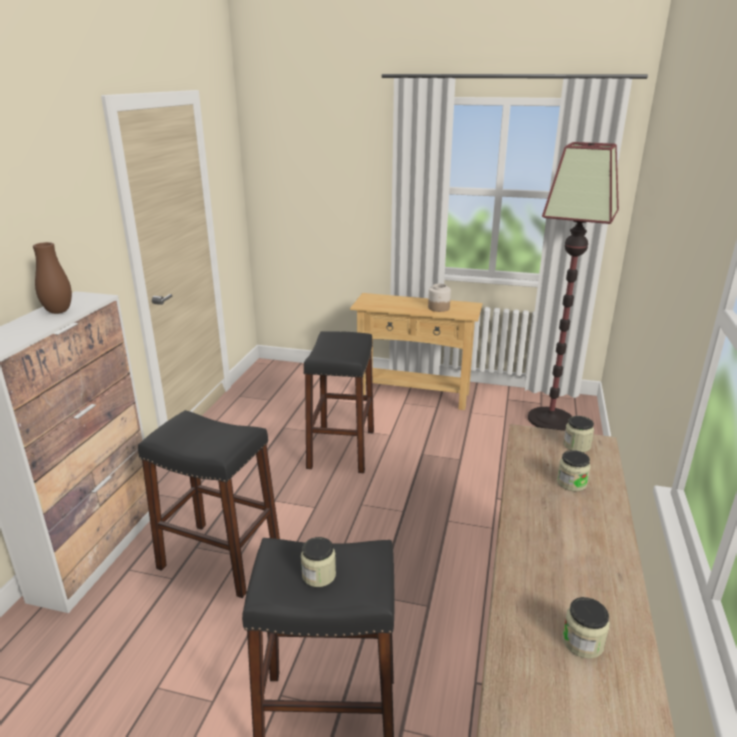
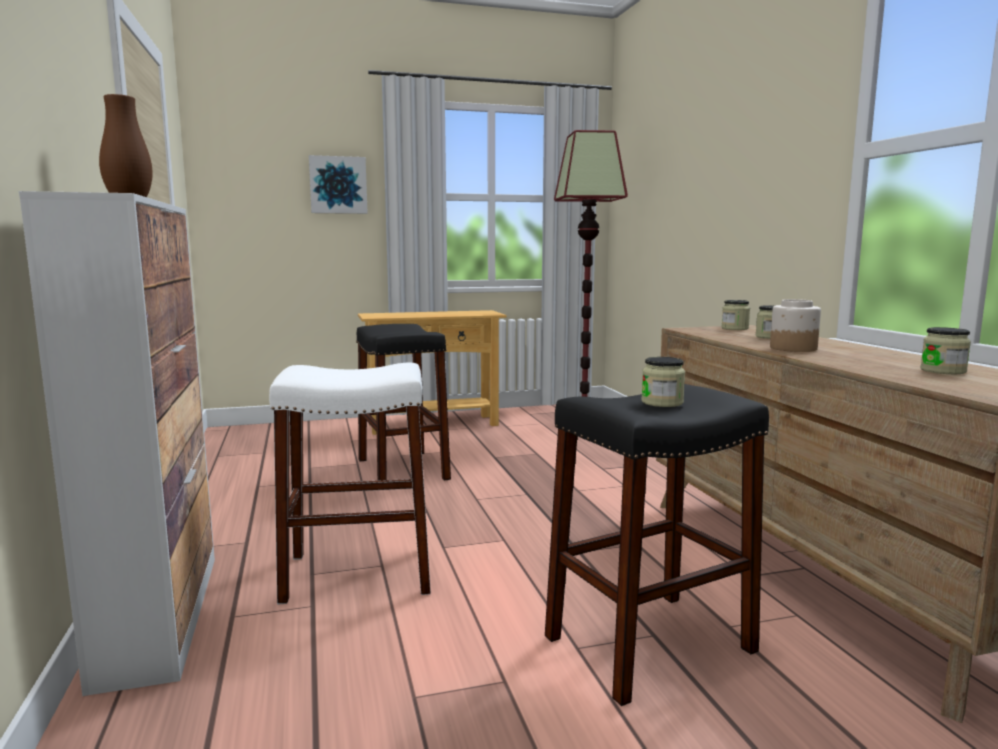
camera: 30 degrees left, 15 degrees down
(220, 558) = (359, 574): black stool -> white stool
(357, 178) = (338, 185): none -> picture
(438, 308) = (456, 313): jar -> jar (792, 348)

